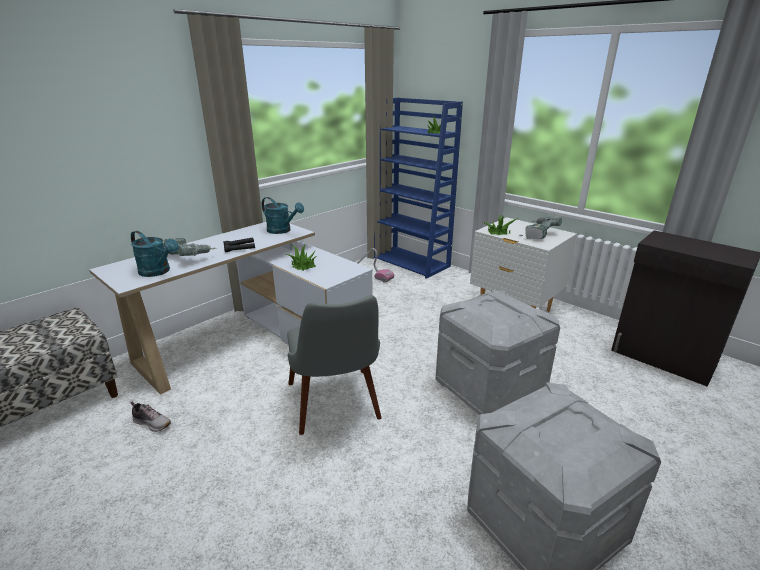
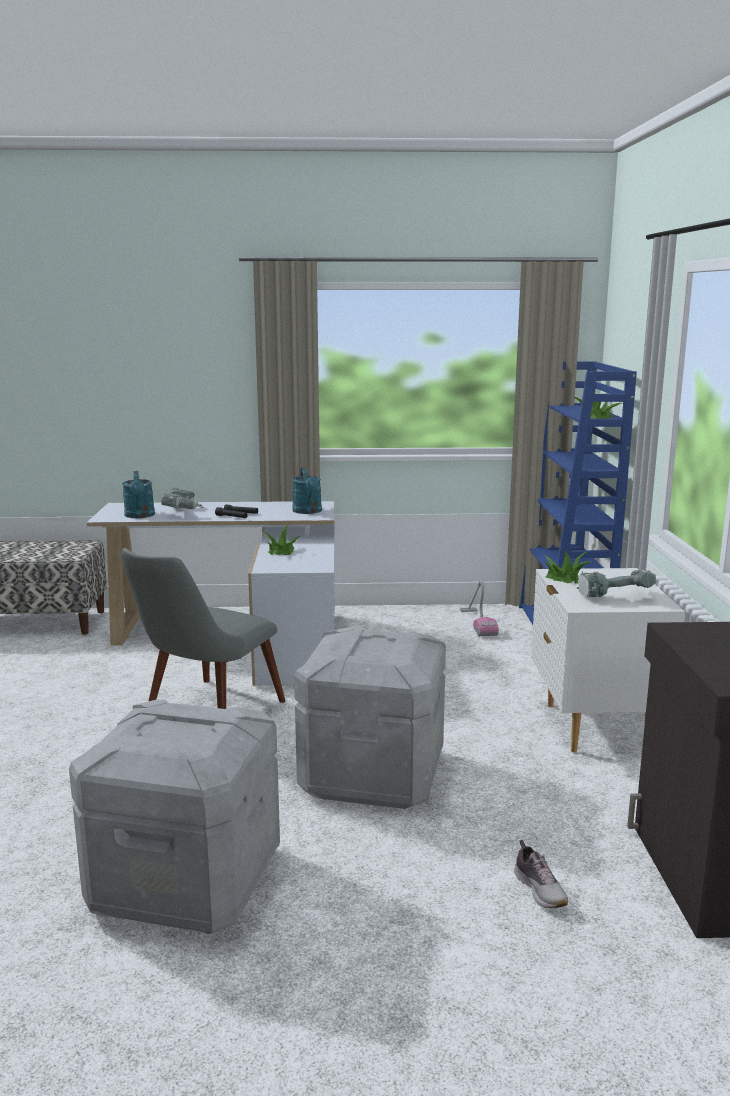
camera: 45 degrees right, 10 degrees down
(152, 423) = (75, 661): shoe -> shoe (540, 890)

